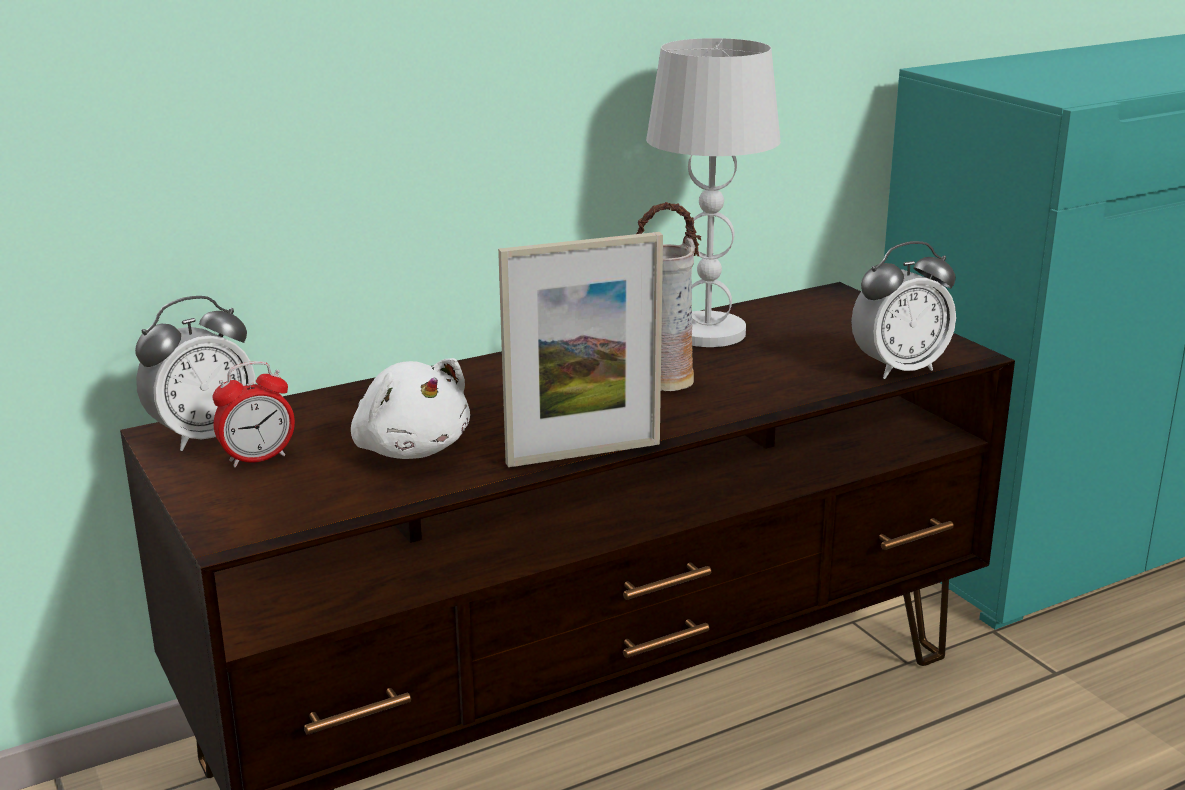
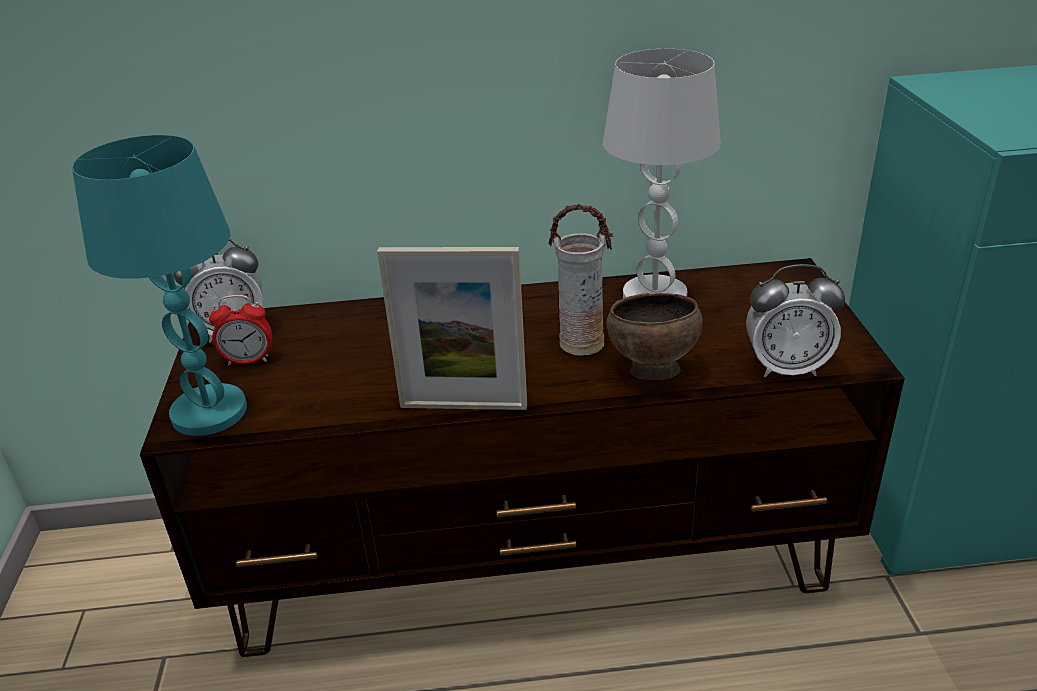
camera: 25 degrees right, 10 degrees up
(259, 512) = (210, 412): none -> turquoise table lamp
(410, 448) = (350, 373): white plush toy -> none
(763, 392) = (651, 371): none -> brown bowl

